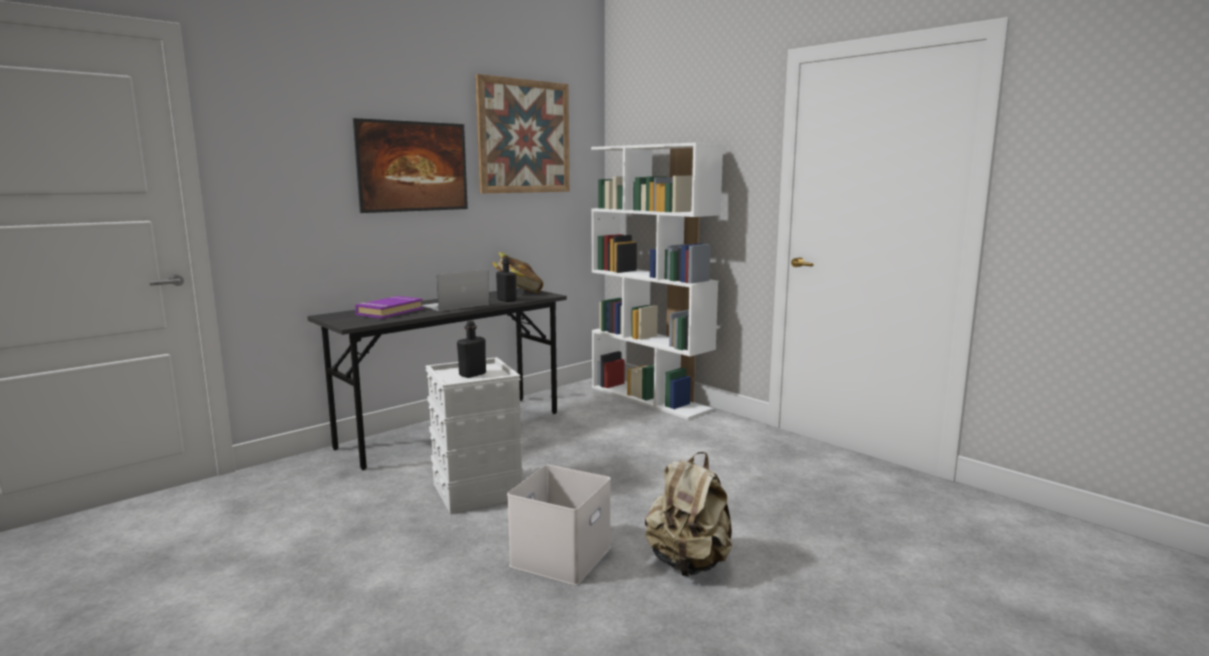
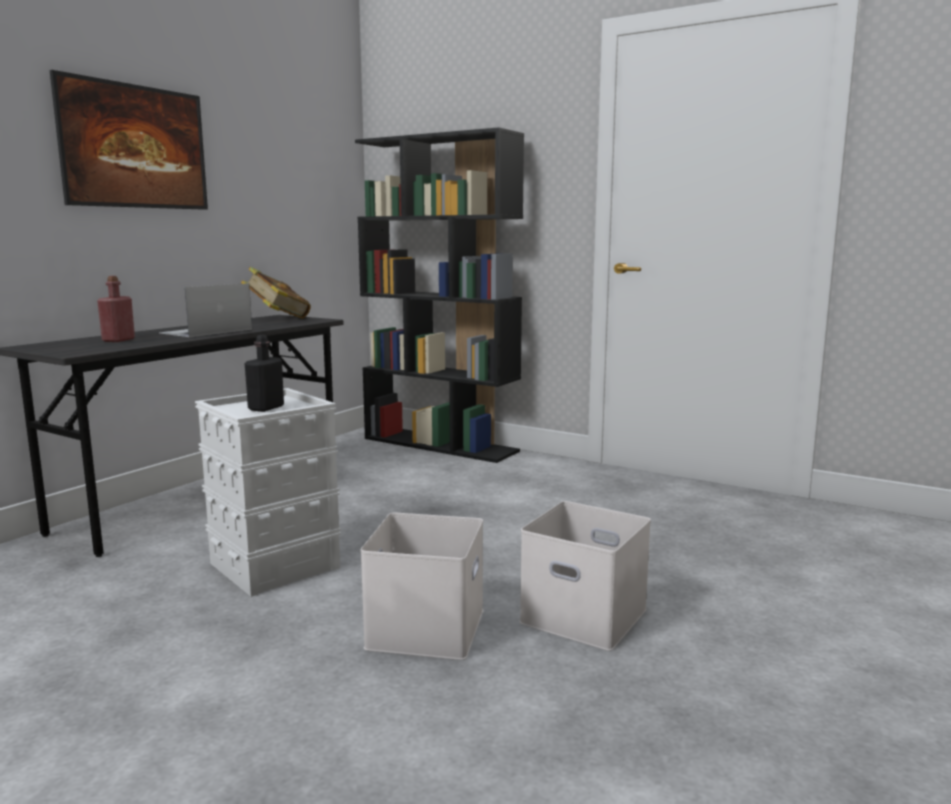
camera: 15 degrees left, 0 degrees up
(389, 312) = (118, 340): purple book -> red bottle
(506, 300) = (271, 325): black bottle -> none
(524, 137) = (272, 122): picture -> none
(651, 398) = (441, 445): white bookcase -> black bookcase
(689, 563) = (587, 615): beige backpack -> white storage box

